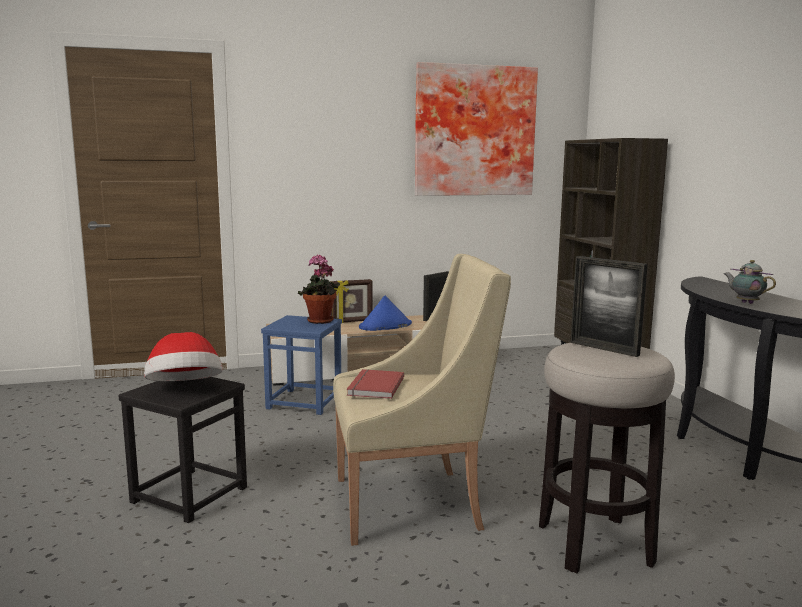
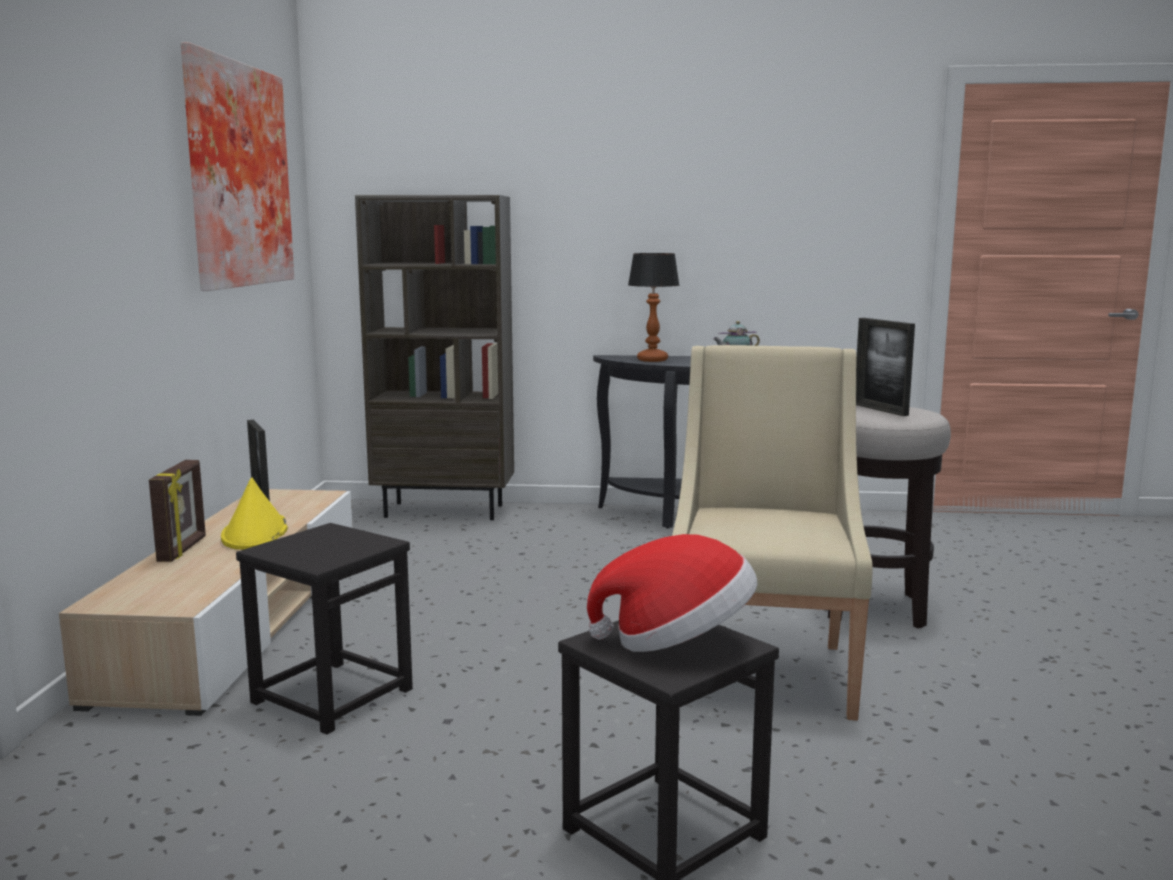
camera: 70 degrees left, 0 degrees up
(305, 401) = (332, 695): blue stool -> black stool
(320, 321) = (331, 535): potted plant -> none
(374, 386) = (762, 531): red book -> none
(385, 326) = (255, 534): blue hat -> yellow hat
(604, 349) = (880, 410): picture frame -> picture frame turned 90 degrees clockwise
(710, 286) = (653, 360): none -> table lamp

